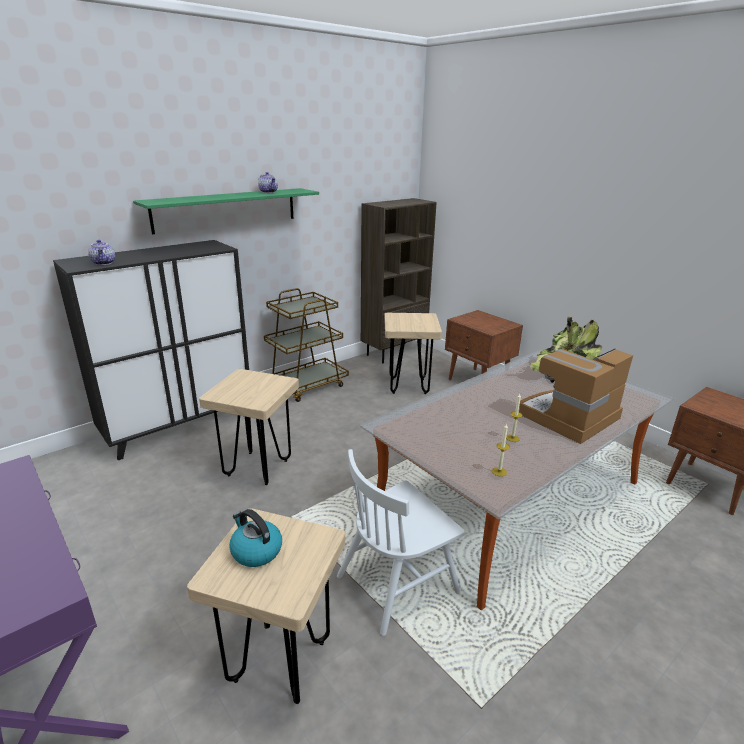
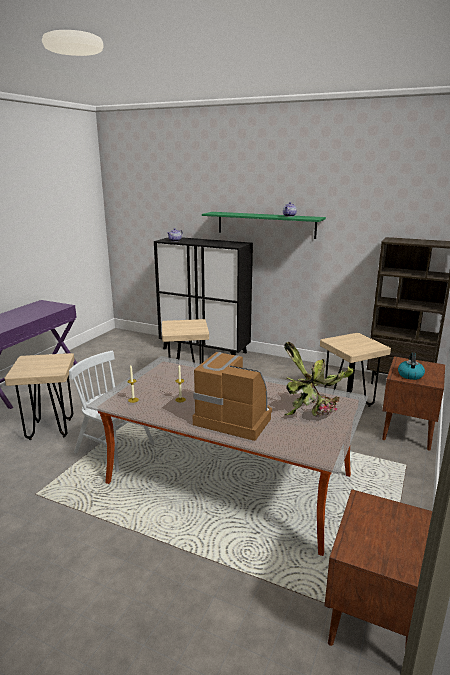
camera: 65 degrees right, 5 degrees down
(256, 551) = (43, 361): kettle -> kettle (410, 375)
(306, 386) = (293, 368): brown cart -> none

